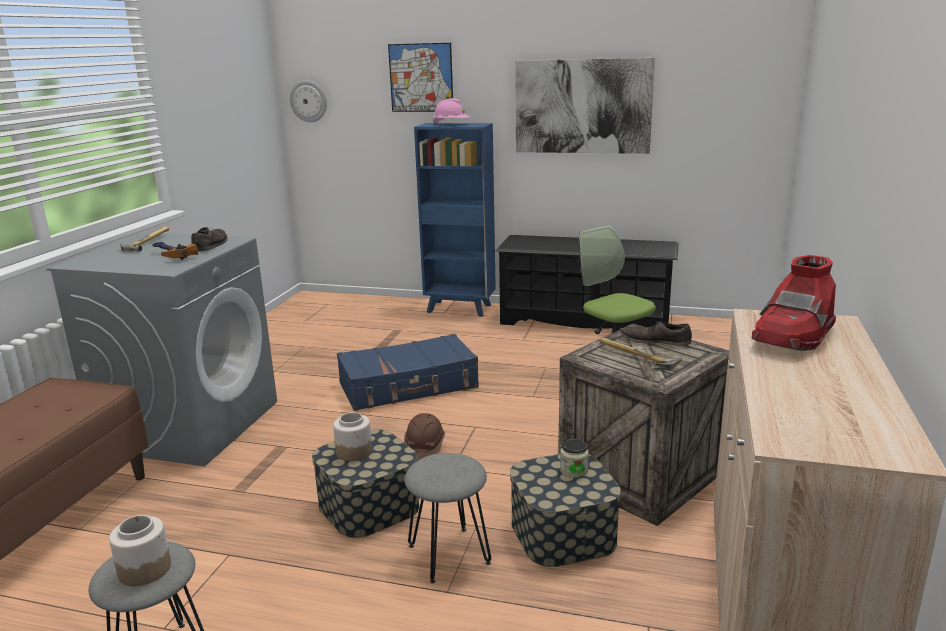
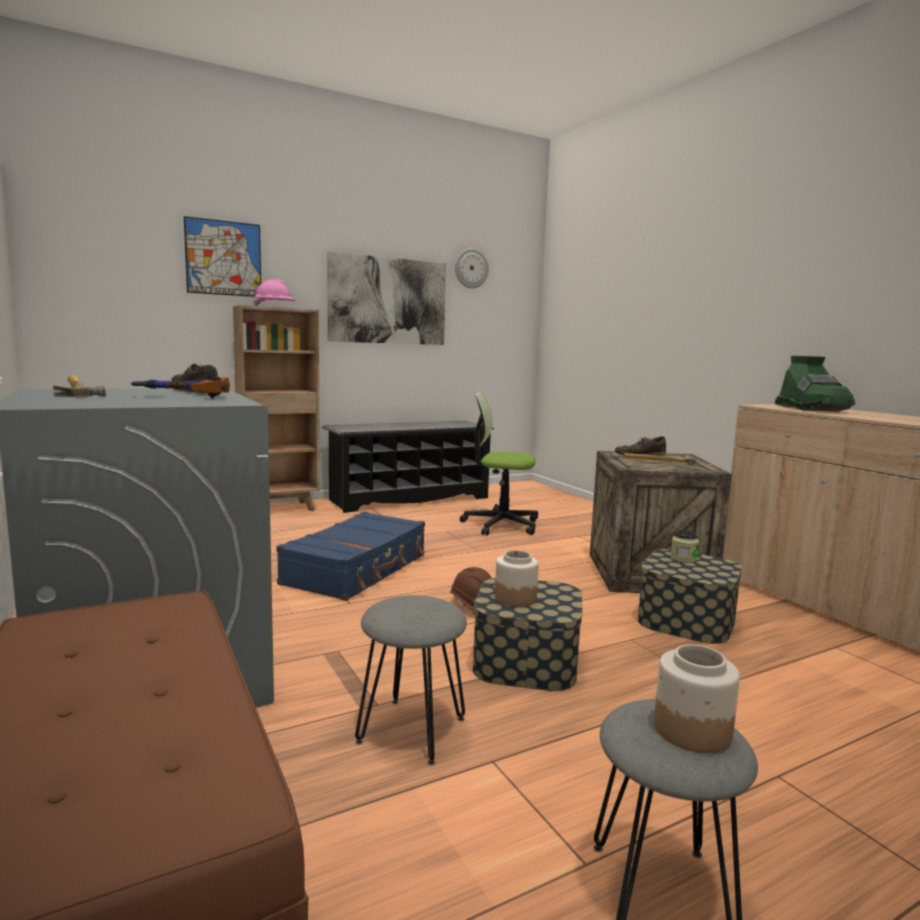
camera: 45 degrees left, 10 degrees down
(309, 101) = (63, 271): wall clock -> wall clock (471, 268)
(448, 554) = (657, 664): grey stool -> grey stool (411, 730)
(460, 309) = (280, 509): blue bookcase -> brown bookcase
(793, 337) = (812, 409): red boot -> green boot

